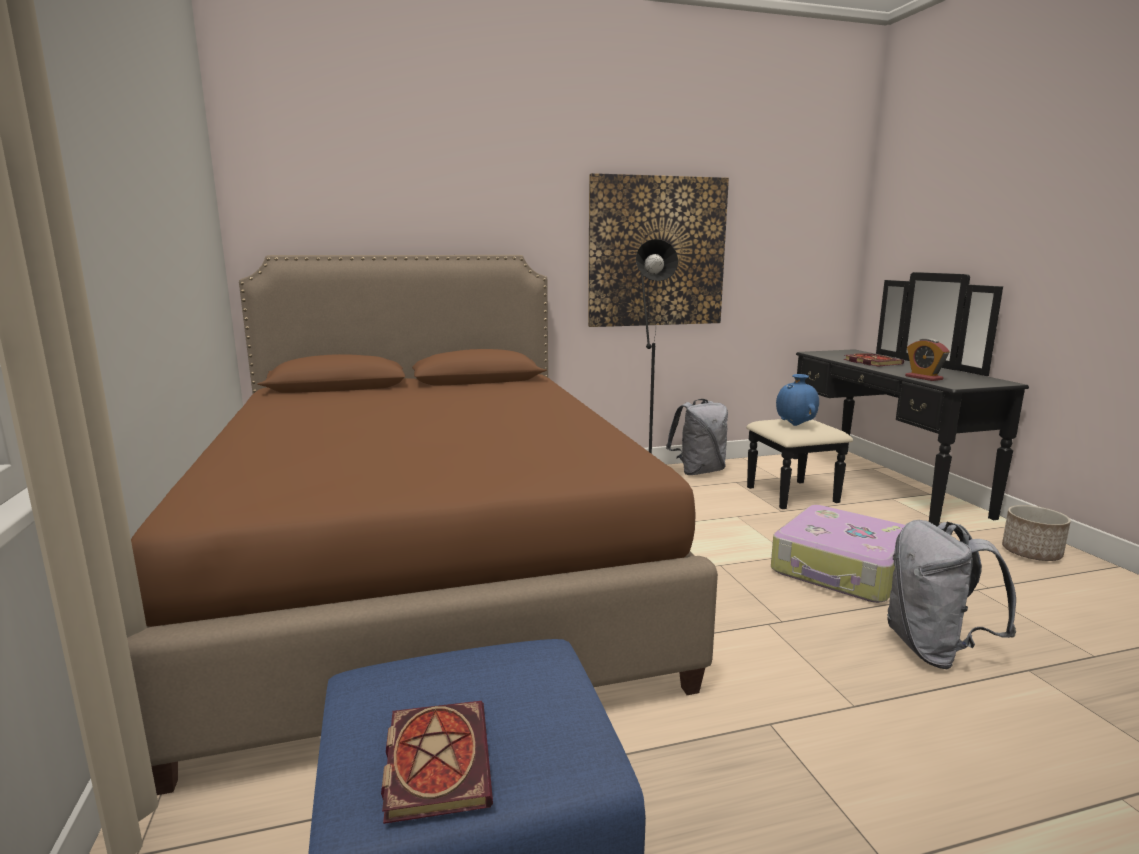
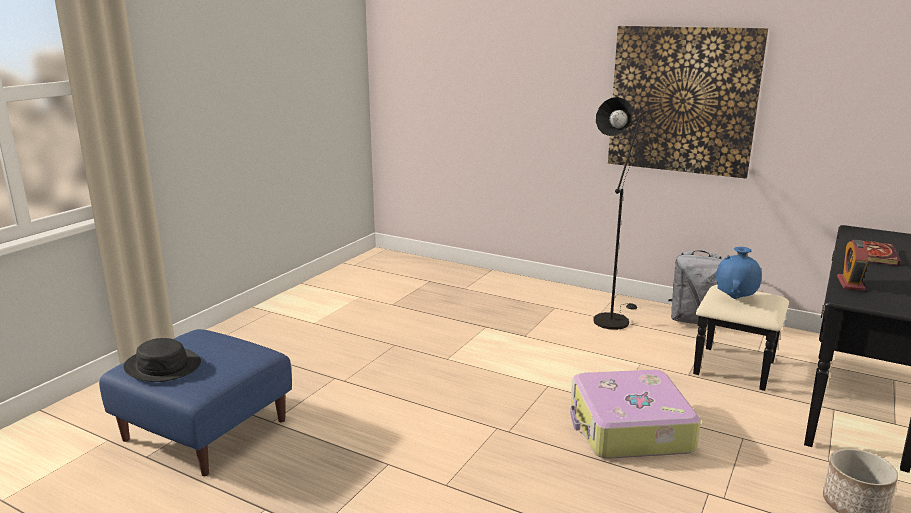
camera: 45 degrees right, 5 degrees up
(427, 572) = (382, 317): brown bed -> none
(435, 760) = (163, 366): book -> black hat
(934, 650) = (565, 496): grey backpack -> none

